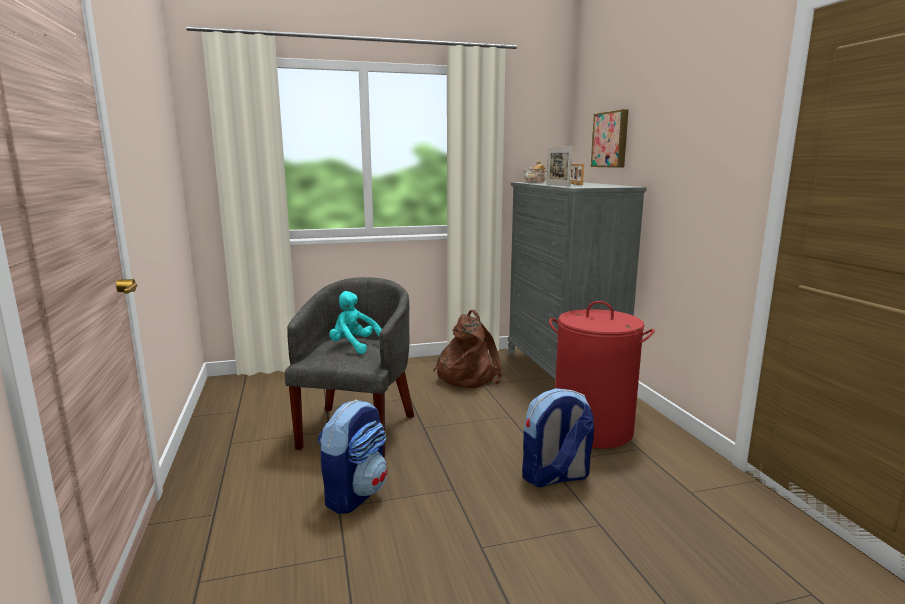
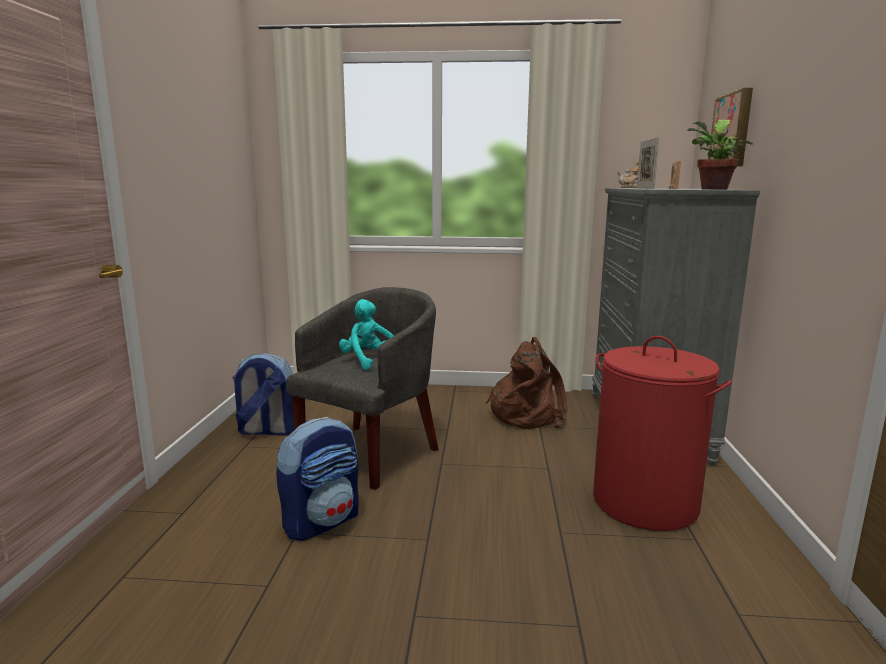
camera: 20 degrees right, 0 degrees up
(555, 477) = (558, 552): backpack -> backpack (266, 431)
(614, 186) = (713, 189): none -> potted plant

